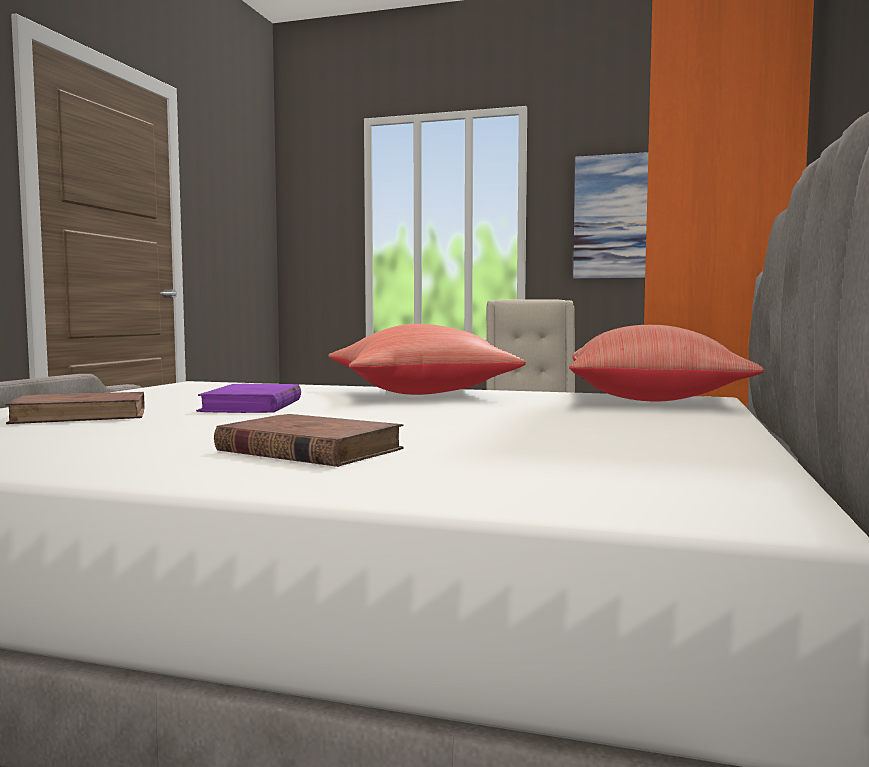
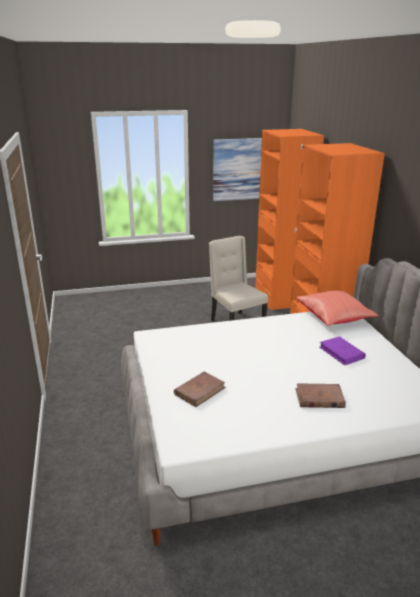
camera: 30 degrees left, 20 degrees up
(252, 406) = (231, 361): purple book -> purple book (341, 353)
(422, 394) = (259, 329): red pillow -> none

